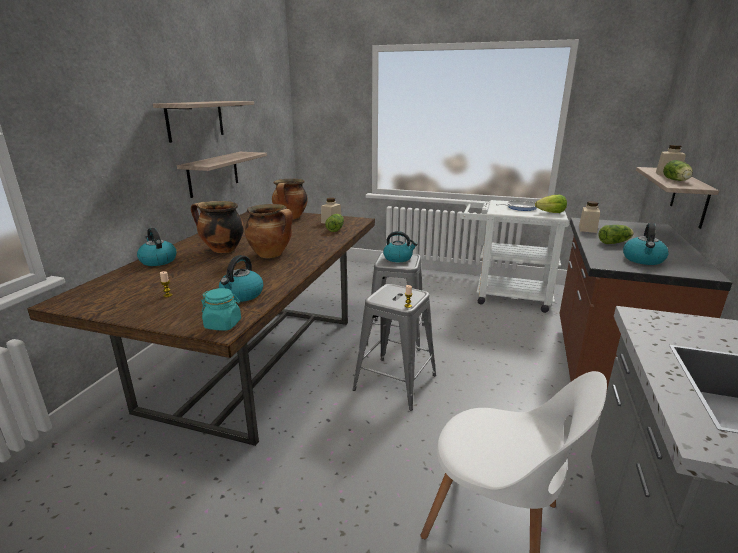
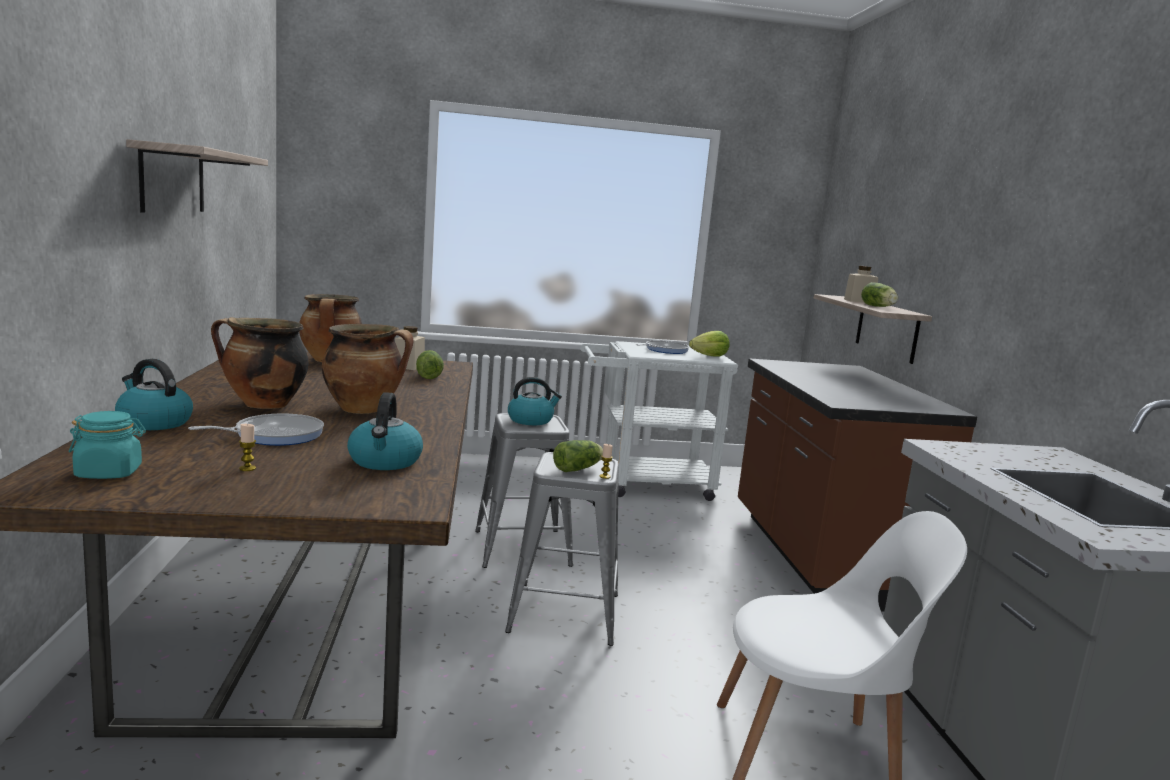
camera: 25 degrees left, 10 degrees down
(205, 272) = (274, 435): none -> frying pan
(213, 173) = (187, 278): shelf -> none
(223, 324) = (405, 499): turquoise jar -> turquoise jar (109, 473)
(587, 229) = (782, 370): beige jar -> none
(615, 242) = (828, 383): lettuce -> lettuce (579, 468)
(643, 260) = (875, 399): kettle -> none

